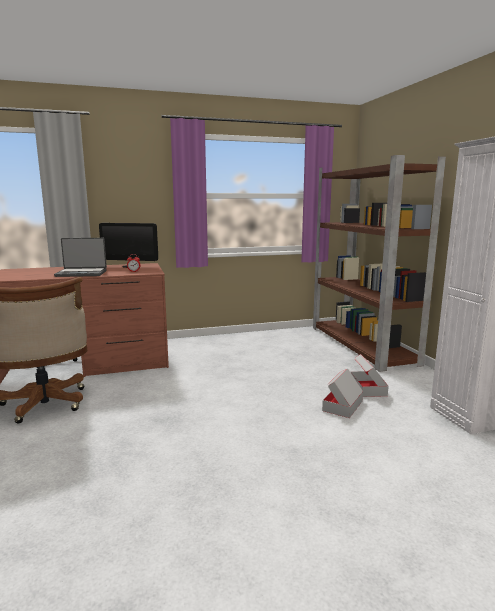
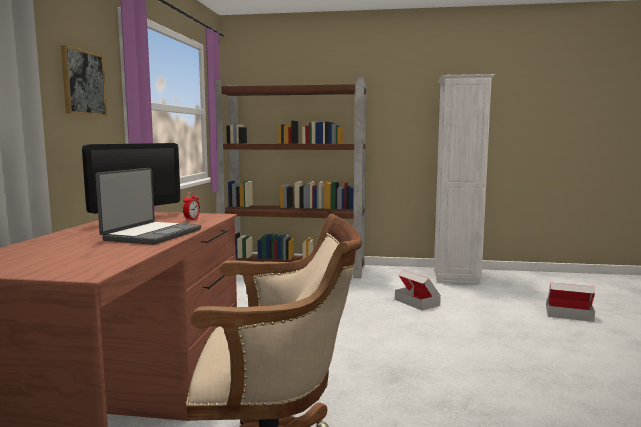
camera: 65 degrees left, 5 degrees down
(144, 186) = (83, 83): none -> picture
(368, 388) = (390, 288): cardboard box -> cardboard box (569, 314)

